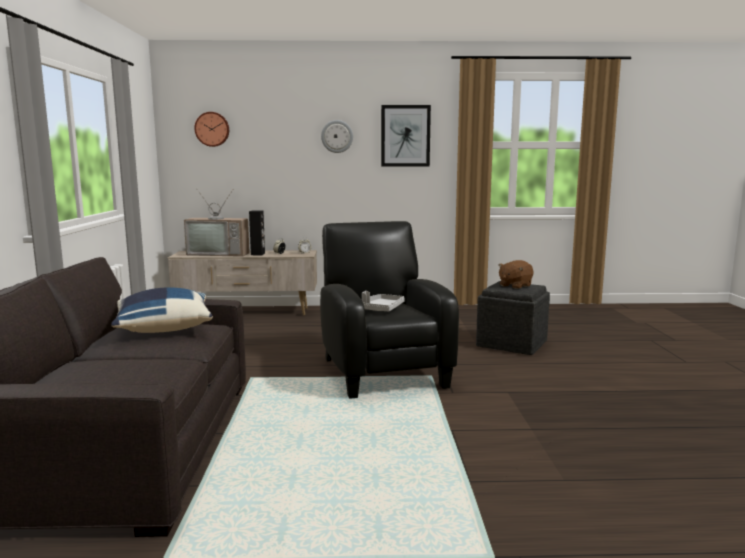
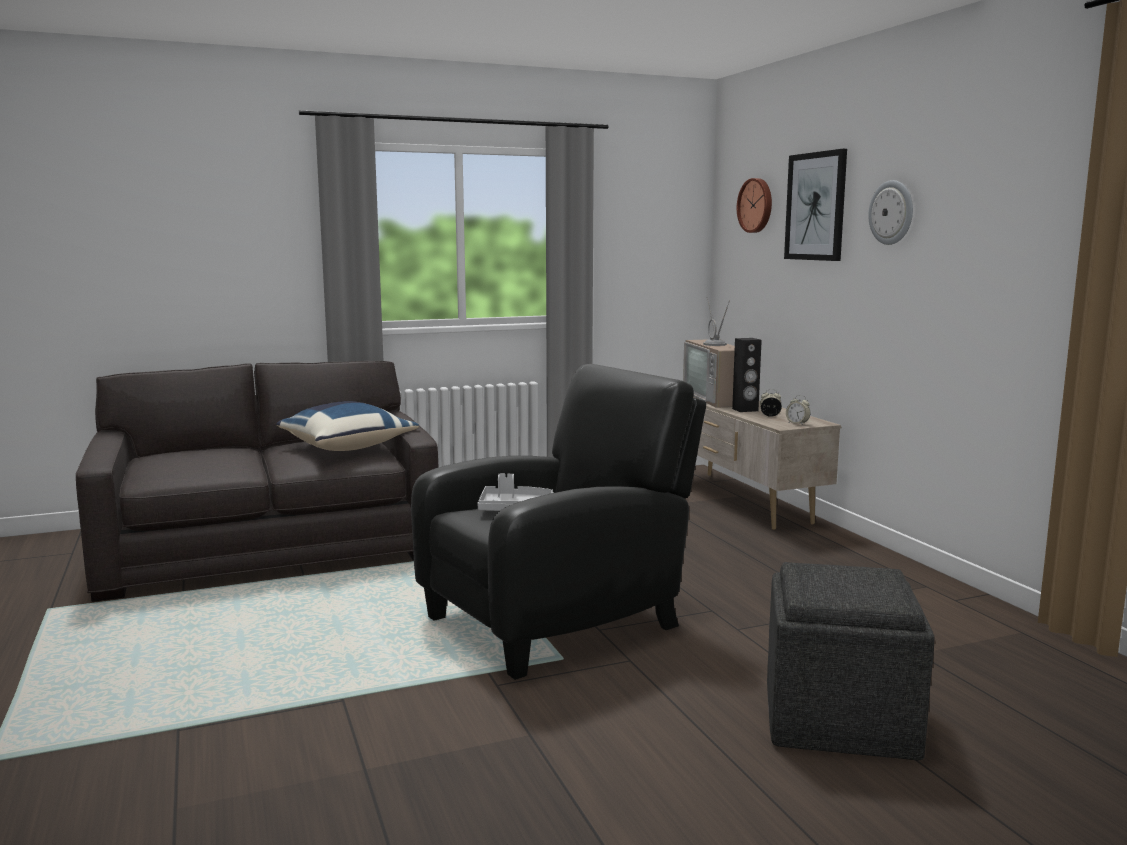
camera: 70 degrees right, 0 degrees up
(405, 136) = (1000, 208): picture -> picture (816, 206)
(514, 285) = (856, 583): brown plush toy -> none

